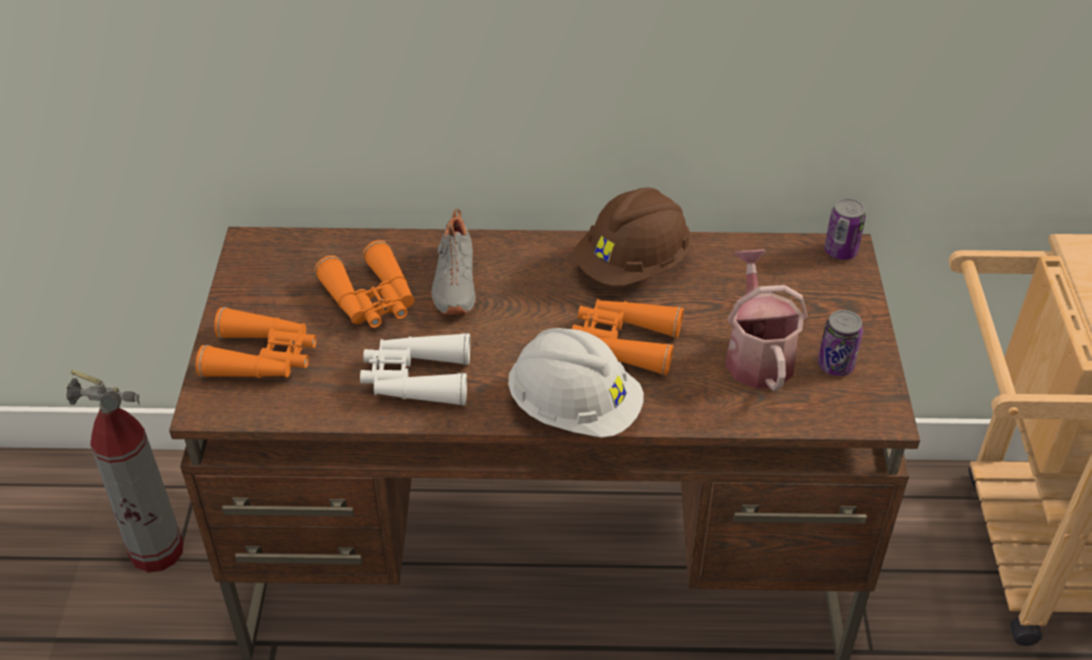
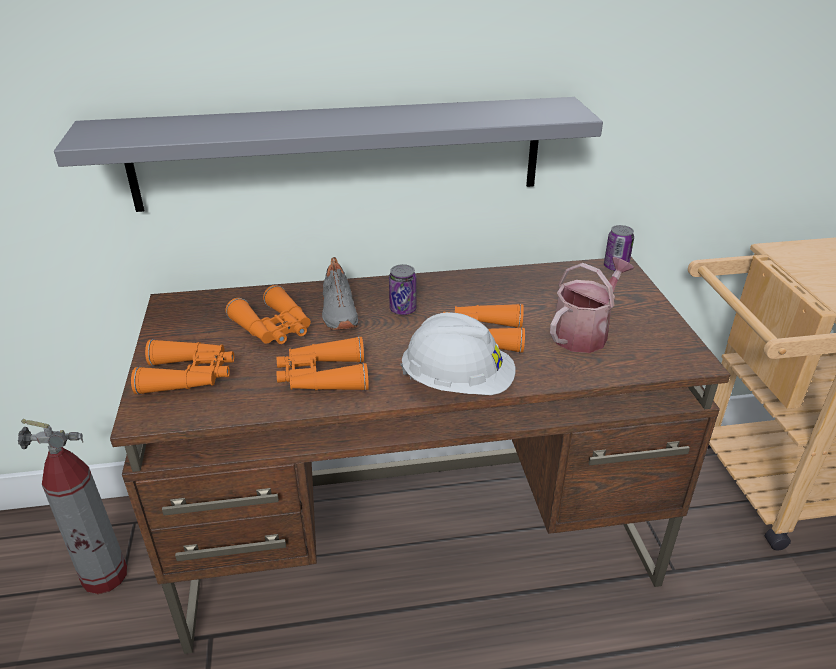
camera: 10 degrees left, 10 degrees down
(416, 379) = (322, 377): white binoculars -> orange binoculars
(471, 83) = (339, 154): none -> grey shelf
(633, 266) = (471, 289): brown hard hat -> none
(757, 354) = (584, 333): watering can -> watering can turned 60 degrees clockwise
(835, 365) = (645, 333): can -> can (403, 309)

